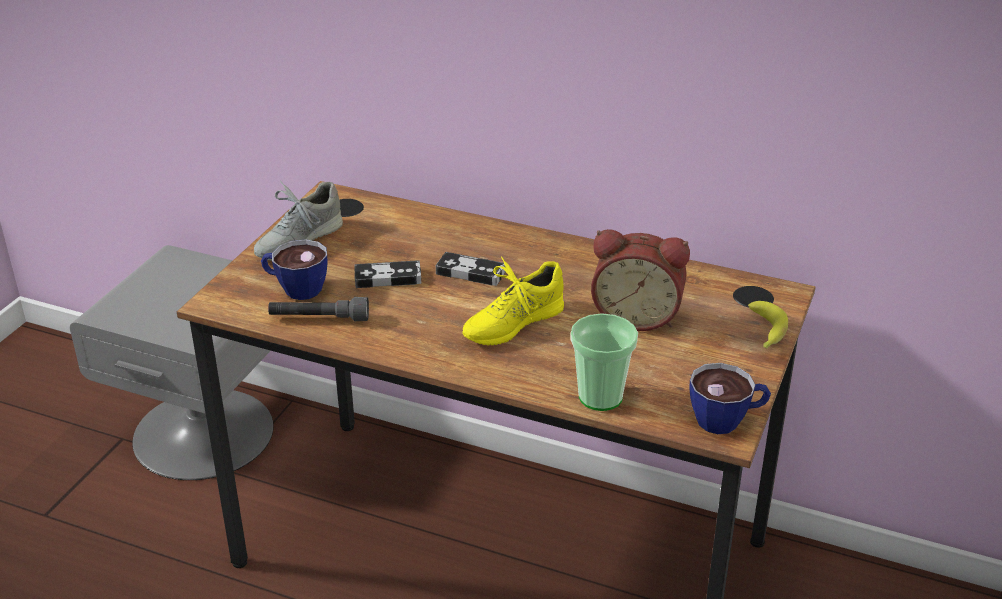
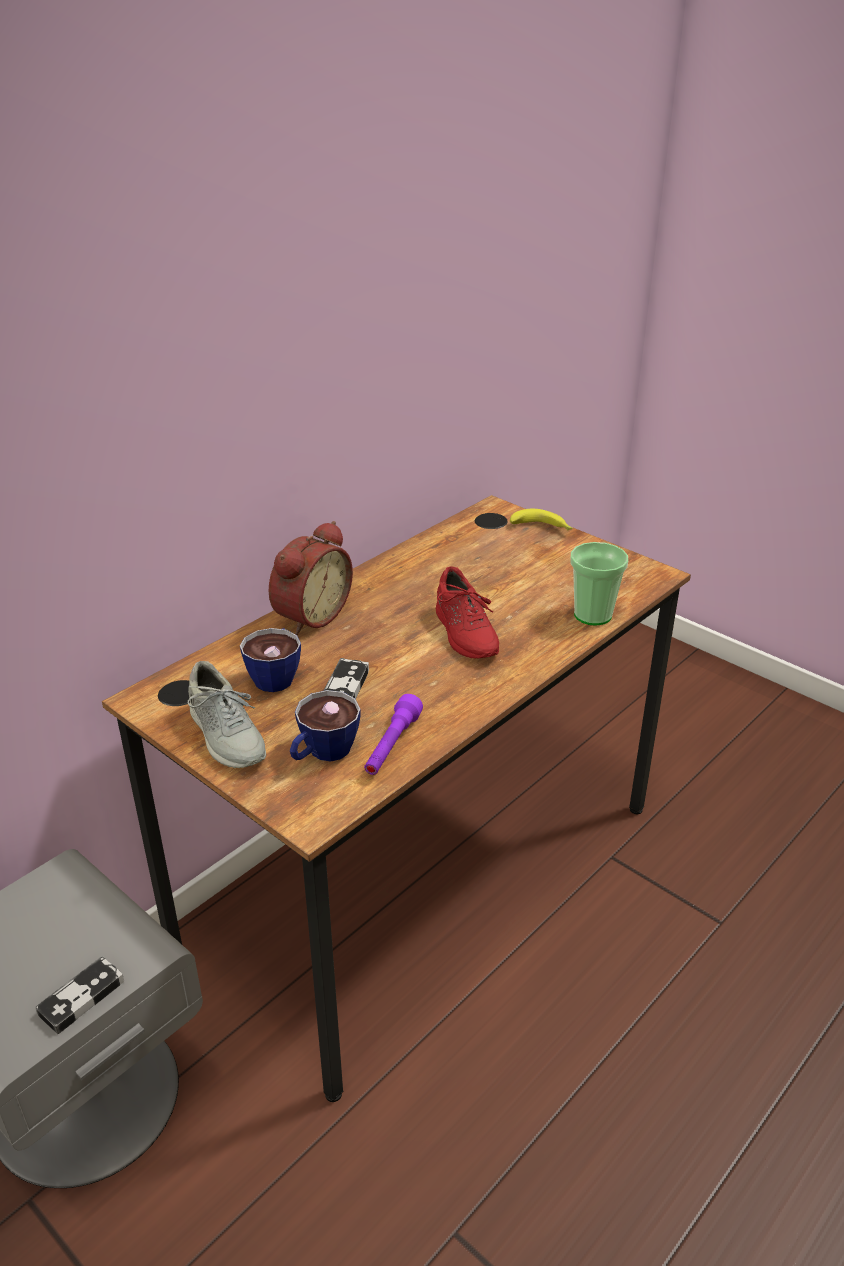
camera: 70 degrees left, 0 degrees up
(319, 318) = (392, 745): grey flashlight -> purple flashlight
(470, 272) = (369, 639): game controller -> game controller (81, 997)
(512, 323) = (465, 633): yellow shoe -> red shoe
(637, 316) = (489, 573): alarm clock -> alarm clock (309, 615)
(727, 420) = (642, 570): cup -> cup (276, 675)

